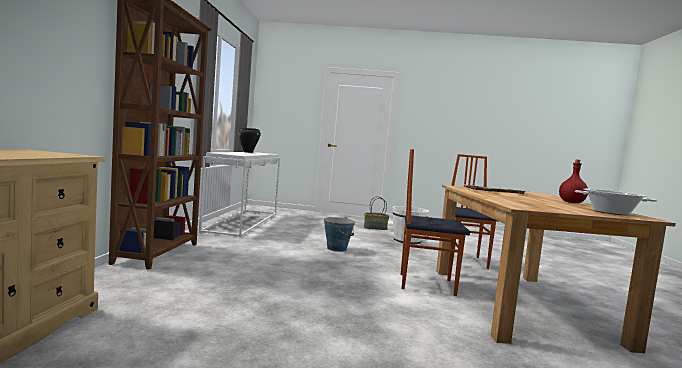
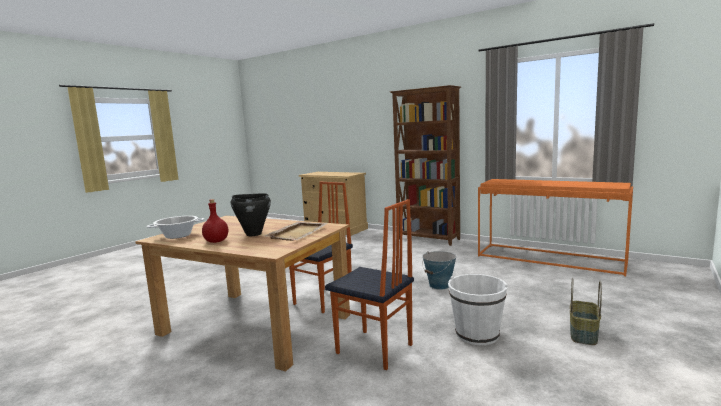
camera: 120 degrees right, 5 degrees up
(242, 222) = (550, 259): white console table -> orange console table
(248, 152) = (584, 182): black cooking pot -> black cooking pot (253, 234)

